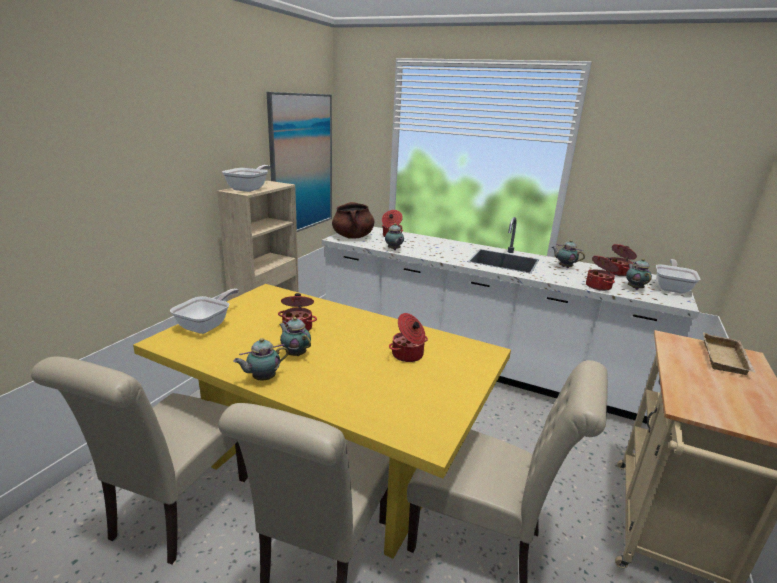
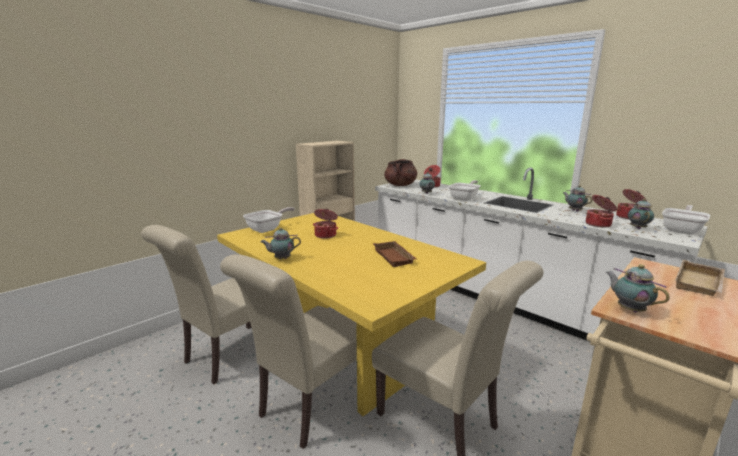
camera: 20 degrees right, 5 degrees down
(249, 189) = (318, 143): frying pan -> frying pan (465, 198)
(295, 354) = (313, 248): teapot -> teapot (629, 309)
(301, 164) = (368, 131): picture -> none
(408, 355) = (395, 257): cooking pot -> brown tray

